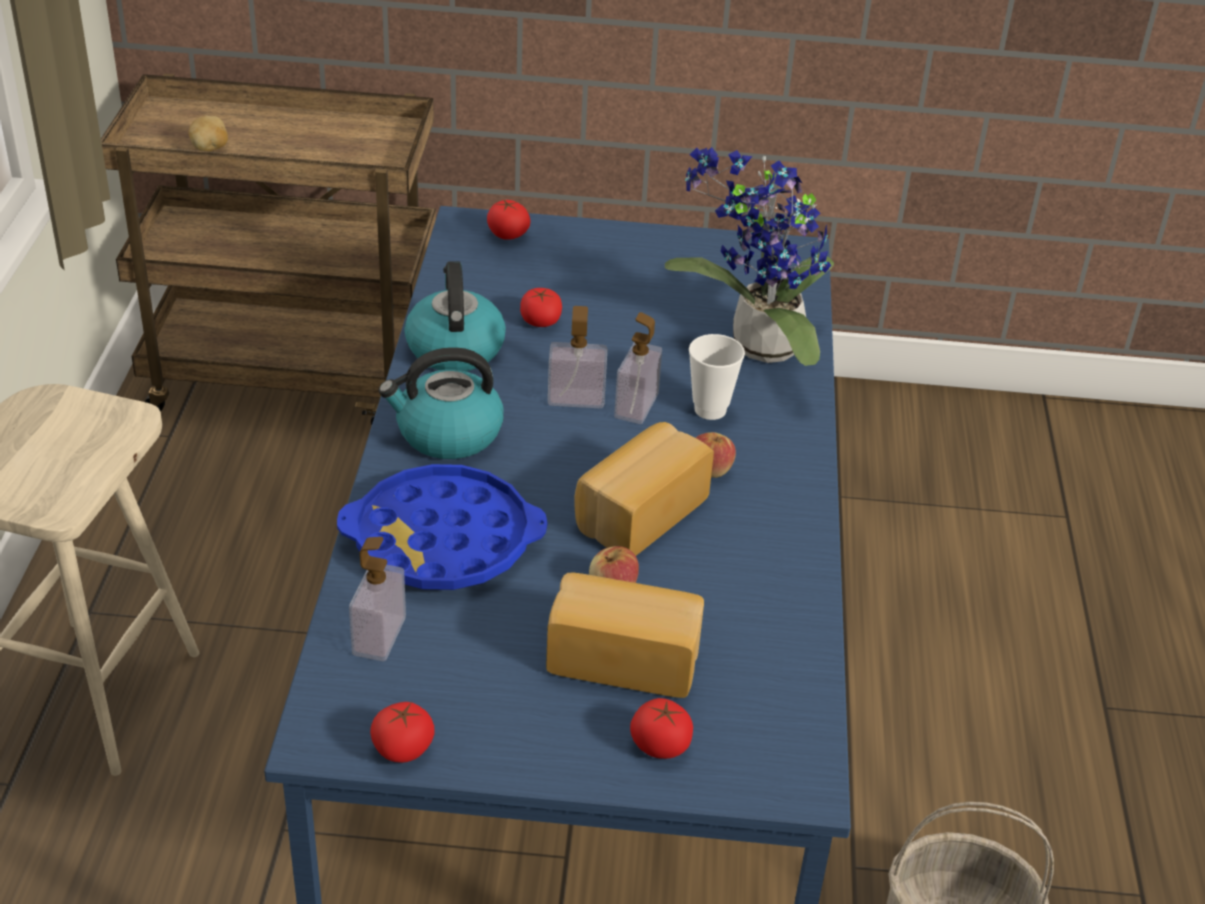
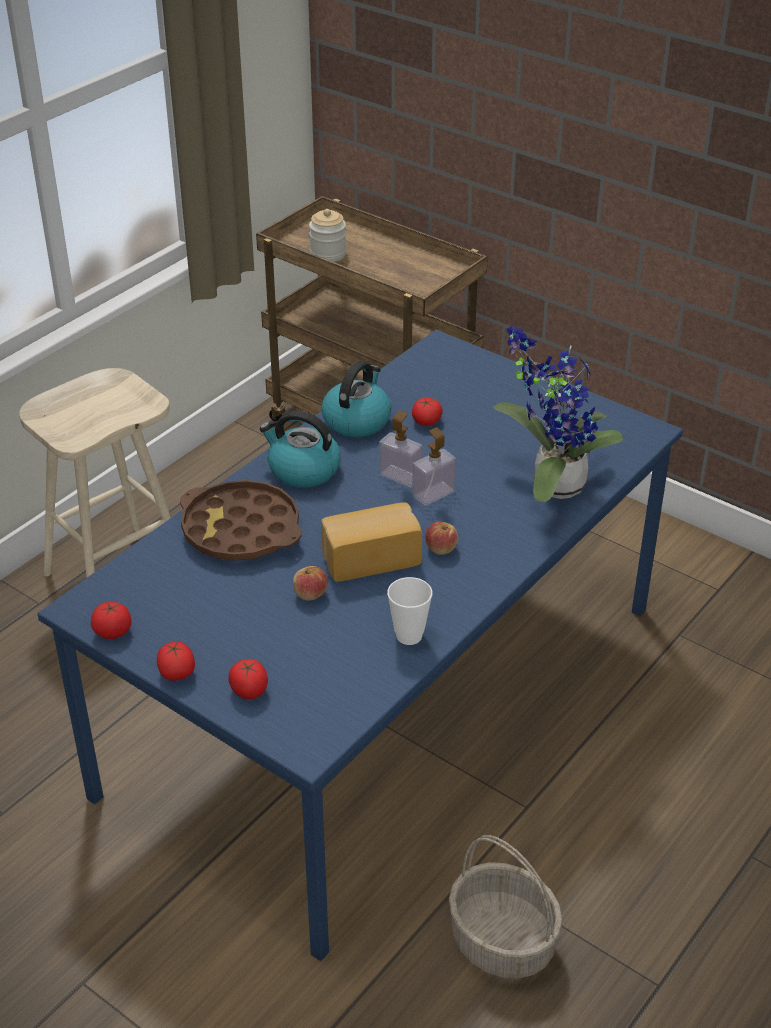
camera: 35 degrees right, 0 degrees up
(210, 149) = (328, 254): potato -> jar
(379, 636) = (157, 568): soap dispenser -> none
(443, 540) = (241, 530): blue tray -> brown tray
(507, 235) = (459, 360): tomato -> tomato (177, 673)
(624, 656) = (278, 634): bread -> none
(710, 410) = (479, 512): cup -> cup (409, 636)

